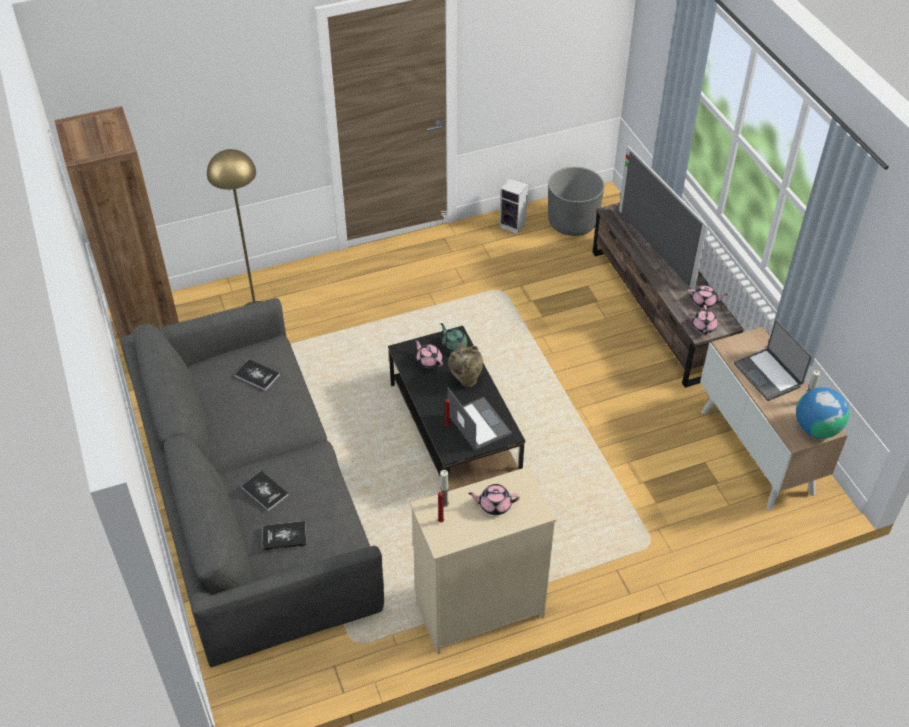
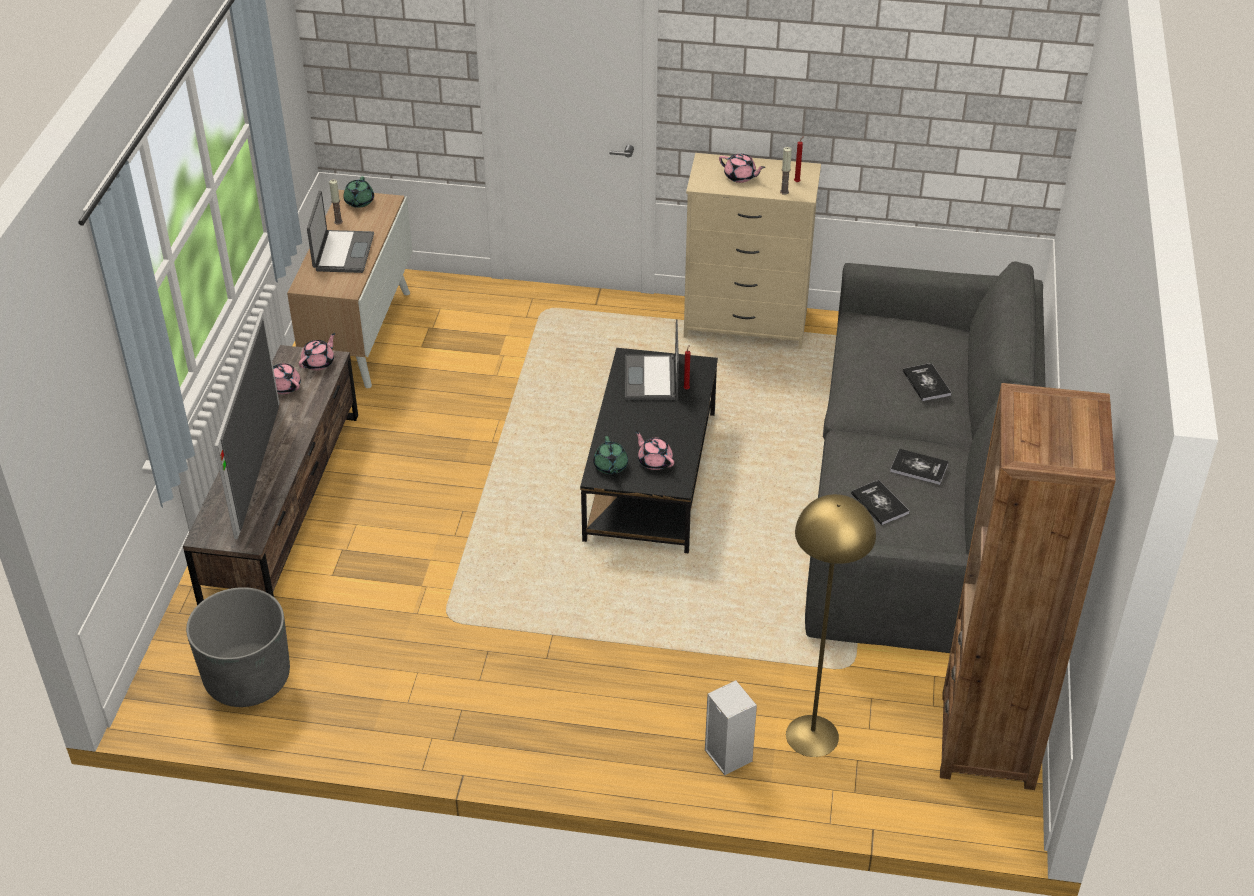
camera: 150 degrees left, 5 degrees down
(284, 536) = (924, 340): book -> book (919, 467)
(429, 361) = (654, 461): pink teapot -> pink teapot turned 150 degrees clockwise
(465, 381) = (630, 424): beige vase -> none
(513, 225) = (333, 714): speaker -> speaker (726, 755)
(816, 428) = (359, 202): globe -> green teapot

